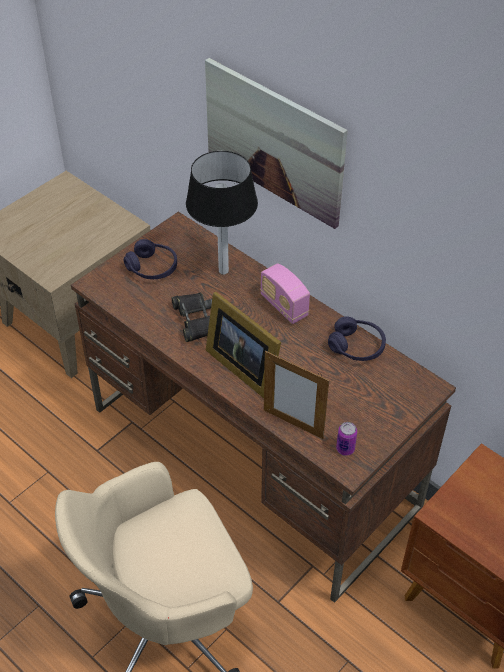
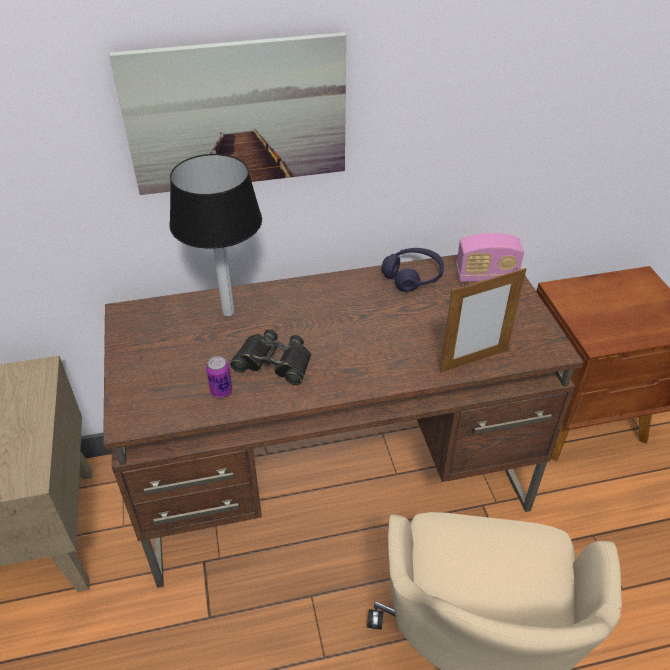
camera: 55 degrees left, 5 degrees down
(152, 267) = (162, 361): purple headphones -> none
(243, 366) = (370, 359): picture frame -> none
(284, 306) = (319, 295): radio -> radio (486, 276)
(345, 449) = (529, 341): can -> can (221, 391)

